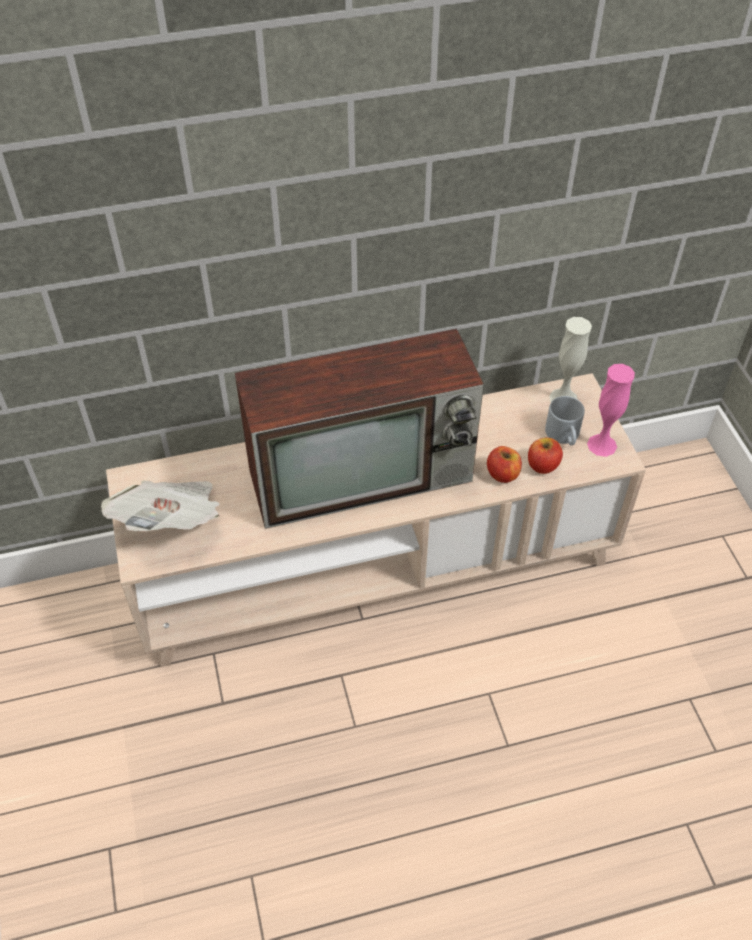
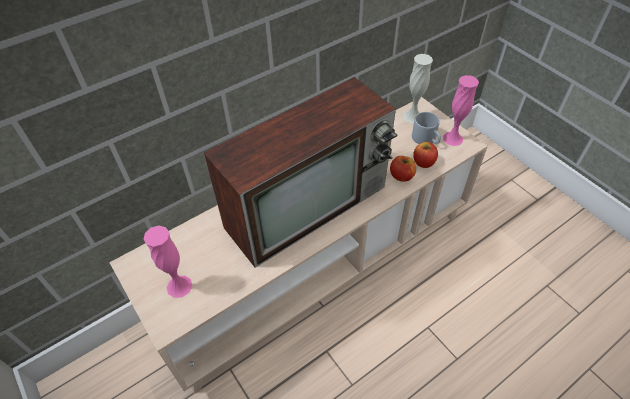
camera: 20 degrees left, 0 degrees up
(171, 521) = (179, 286): newspaper -> pink vase

